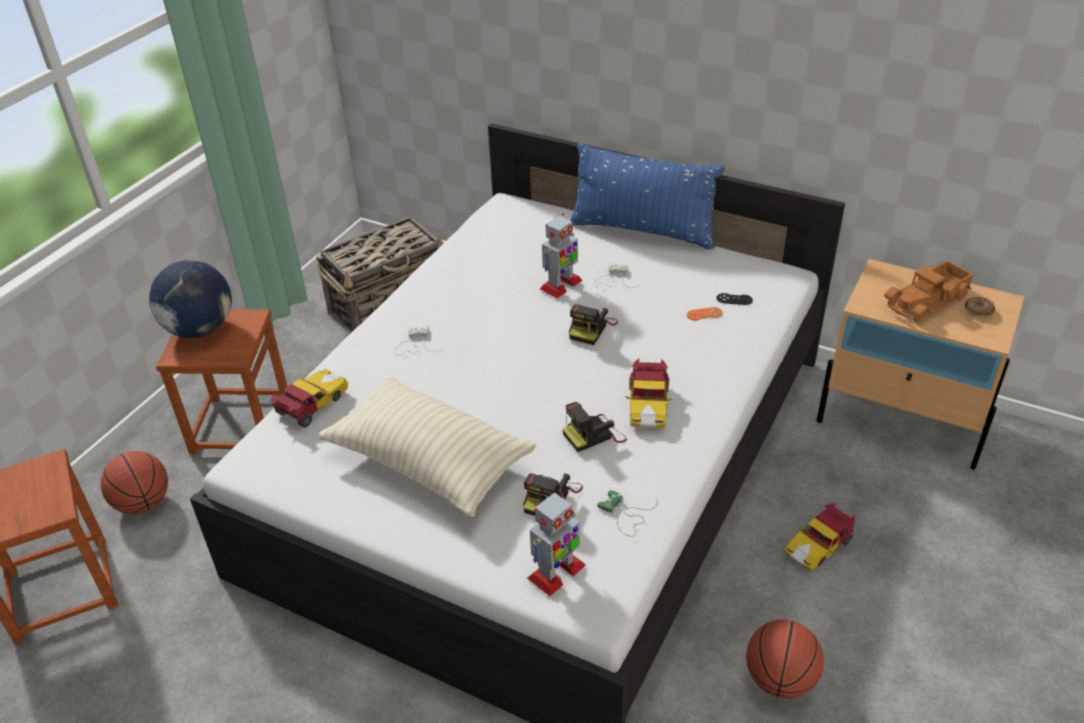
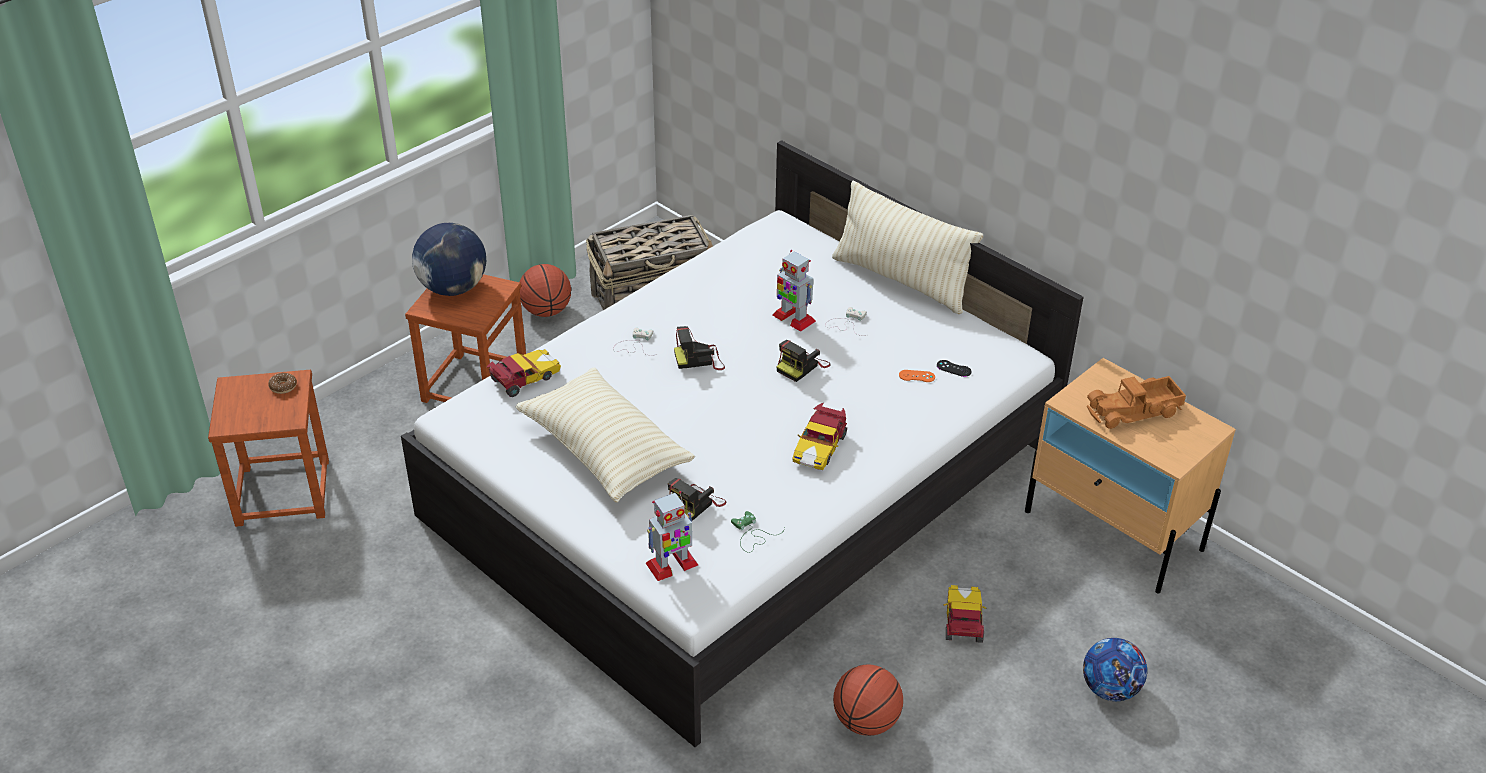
camera: 15 degrees right, 0 degrees up
(143, 503) = (369, 436): basketball -> basketball (546, 311)
(560, 285) = (793, 318): toy robot -> toy robot turned 75 degrees clockwise
(594, 435) = (758, 462): camera -> camera (700, 359)
(643, 231) = (901, 280): blue pillow -> beige pillow
(819, 545) = (963, 622): toy car -> toy car turned 120 degrees clockwise
(978, 311) = (1178, 432): donut -> donut (283, 386)
(987, 576) = (1110, 689): none -> football

